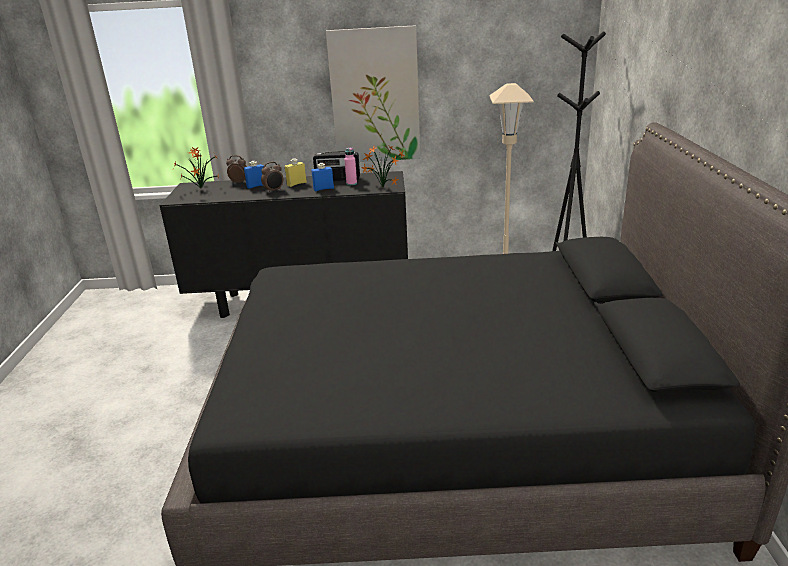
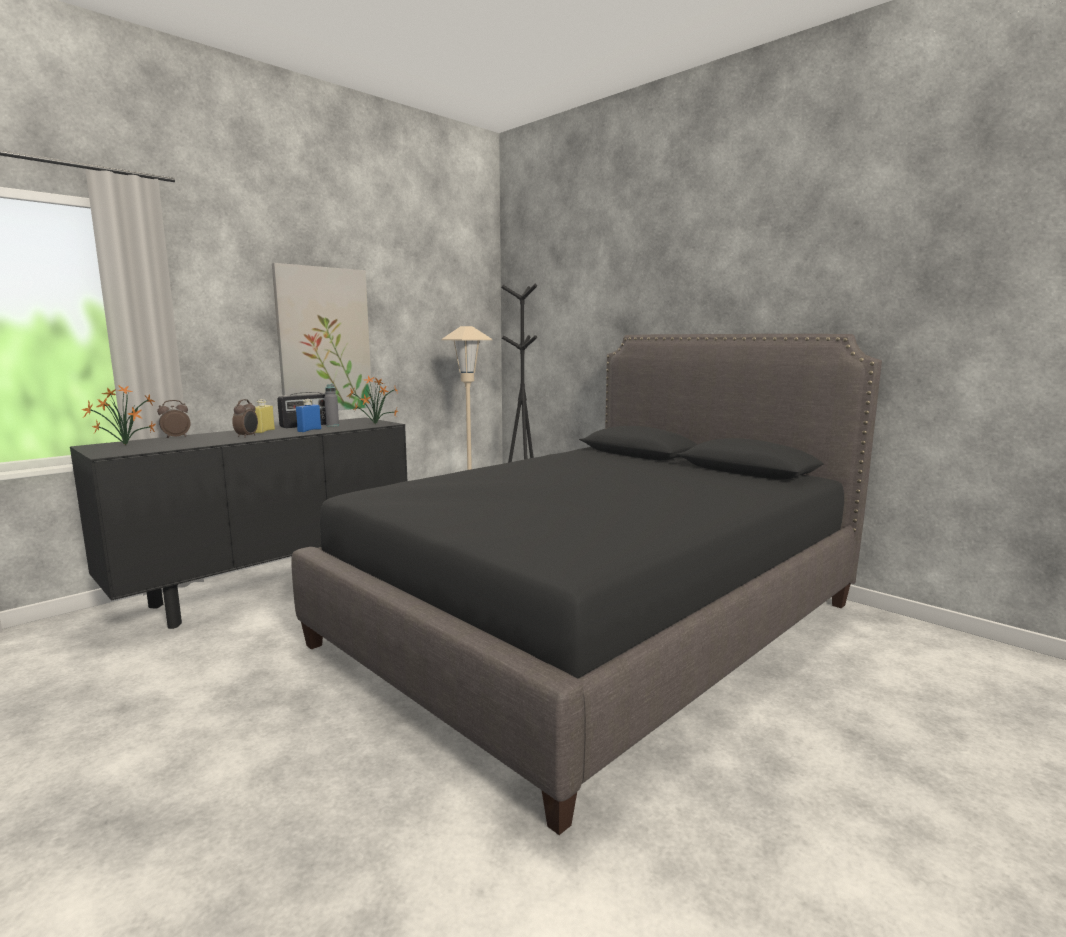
camera: 45 degrees left, 15 degrees down
(256, 186) = (211, 437): blue bottle -> none
(351, 183) = (332, 425): pink bottle -> grey bottle

